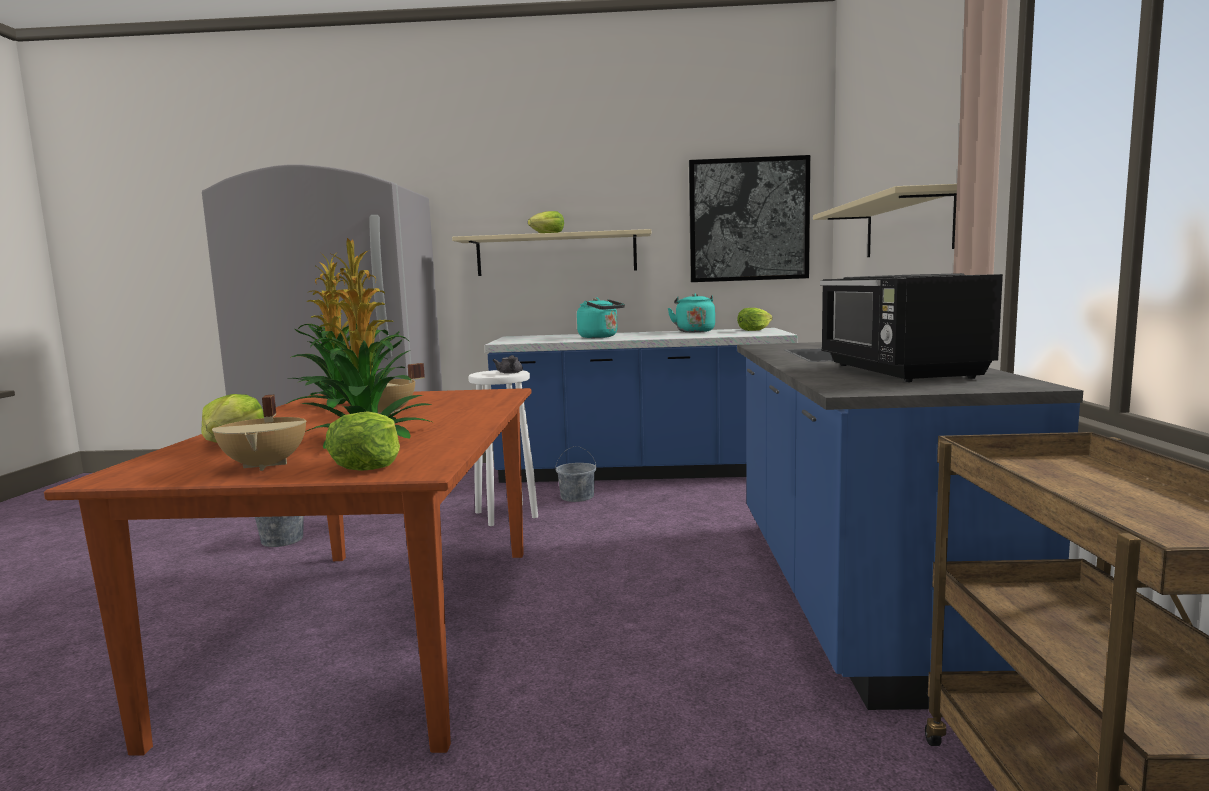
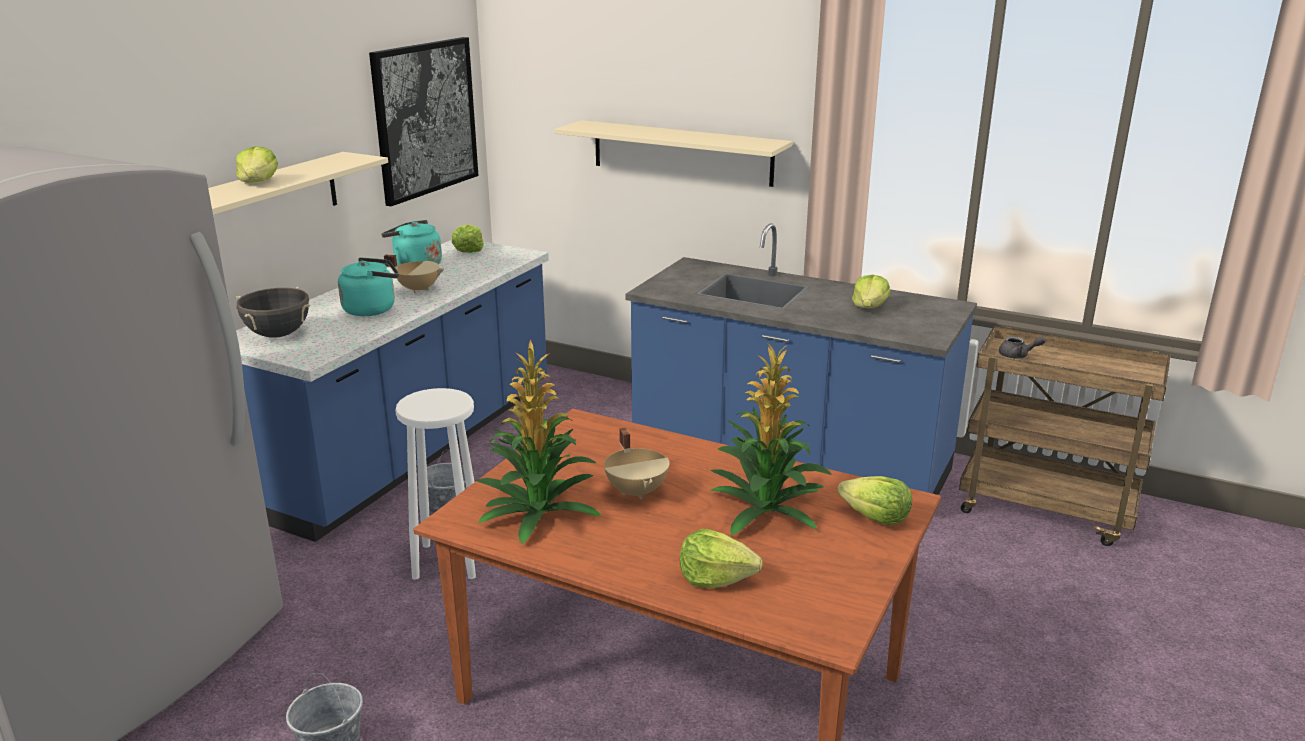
camera: 65 degrees left, 15 degrees up
(267, 465) = (842, 559): beige cooking pot -> beige cooking pot (418, 289)
(510, 373) = (448, 398): grey teapot -> grey teapot (1017, 355)
(532, 337) = (278, 335): none -> black cooking pot
(899, 371) = (869, 307): black microwave -> lettuce

